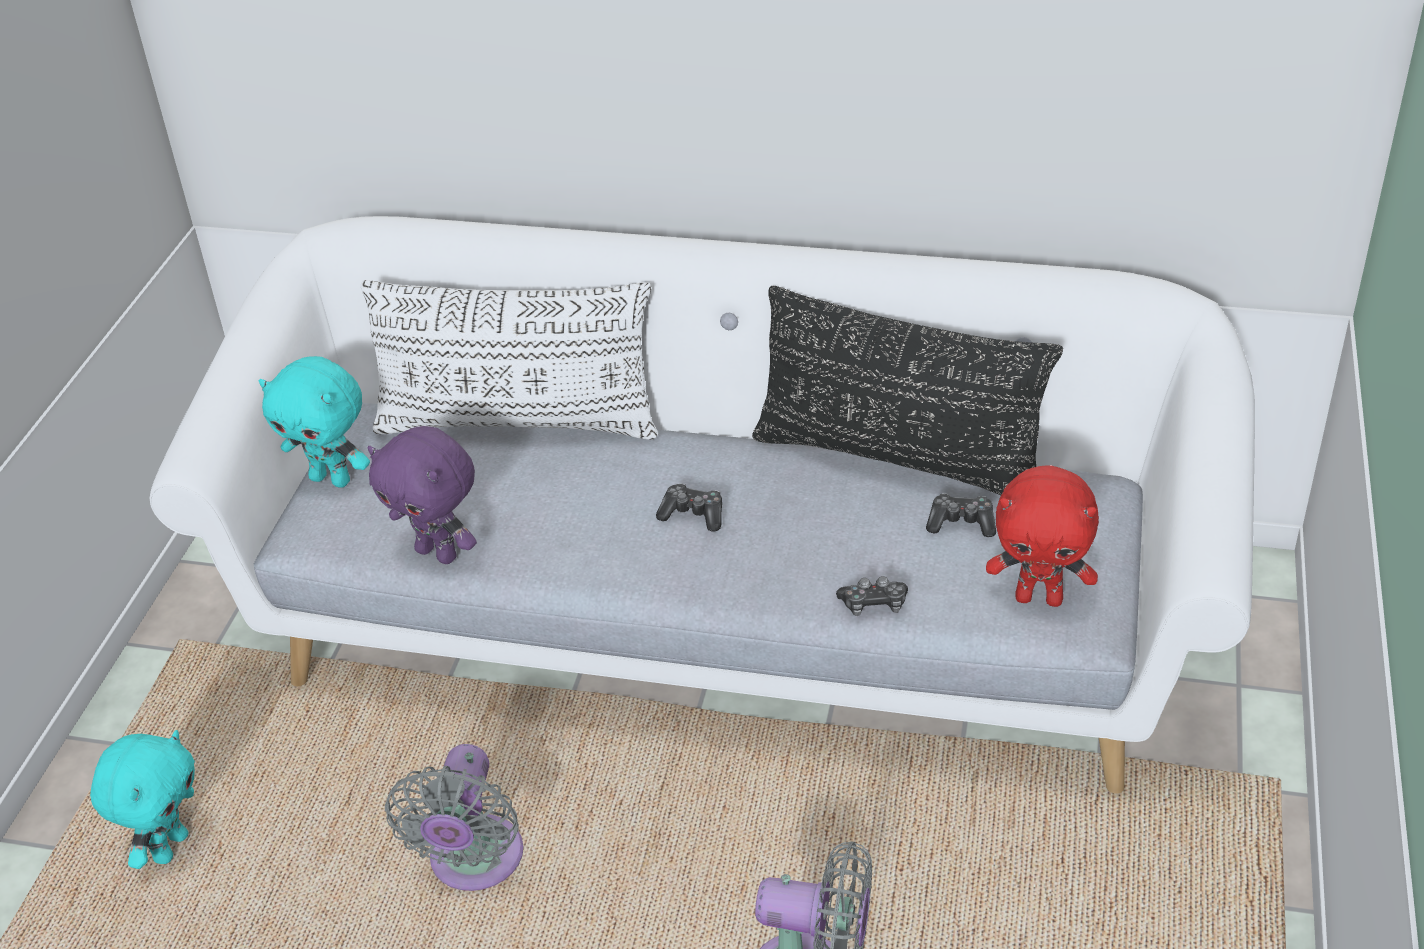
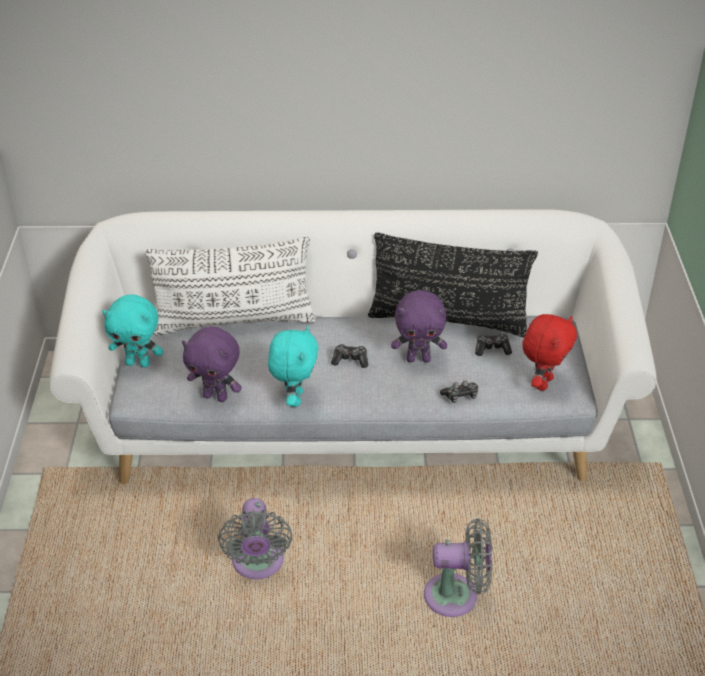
camera: 15 degrees left, 0 degrees up
(169, 847) = (80, 581): turquoise plush toy -> turquoise plush toy (294, 398)
(818, 526) = (418, 359): none -> purple plush toy
(1039, 598) = (542, 383): red plush toy -> red plush toy turned 60 degrees counterclockwise

